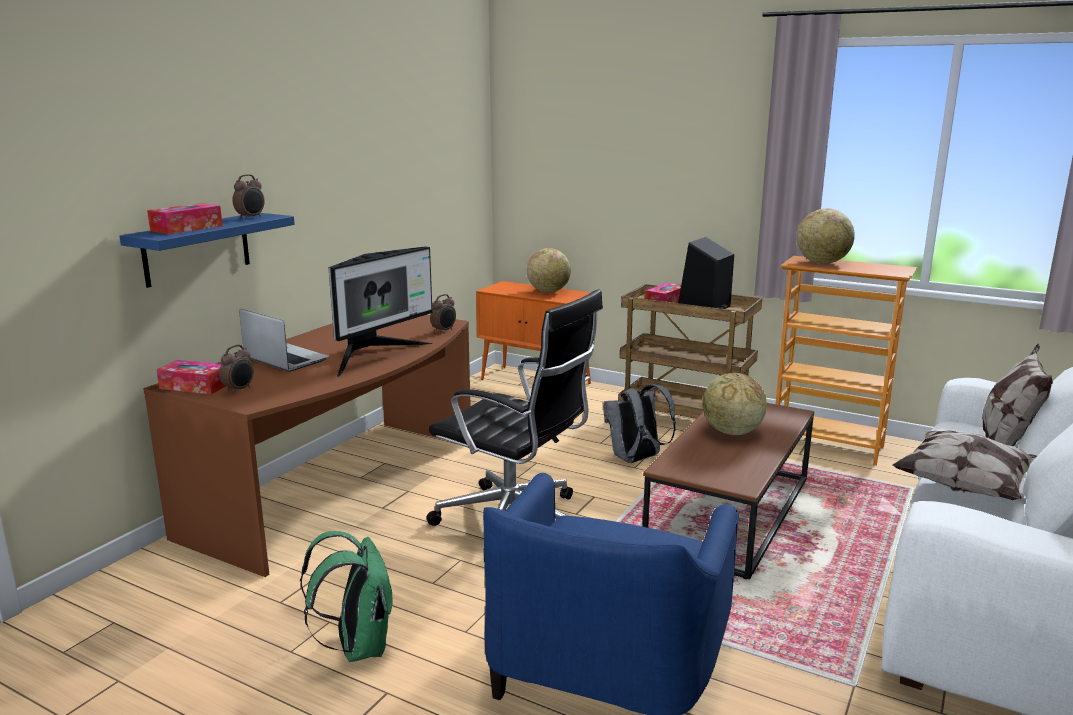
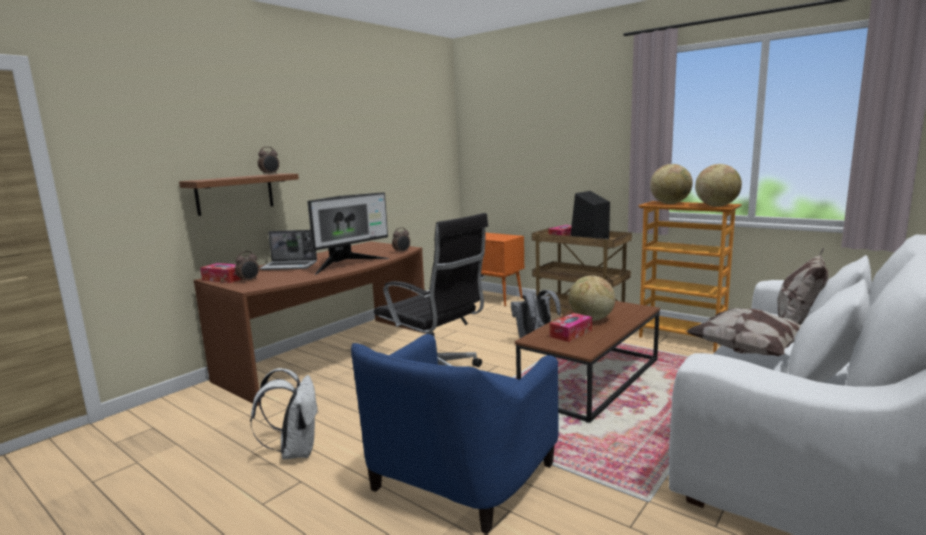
camera: 10 degrees right, 5 degrees down
(187, 228) = (223, 178): tissue box -> tissue box (571, 333)
(197, 249) = (235, 194): blue shelf -> brown shelf
(285, 359) = (290, 266): laptop -> laptop turned 135 degrees clockwise
(358, 646) = (295, 451): green backpack -> white backpack
(548, 291) = (492, 235): globe -> globe (716, 206)

